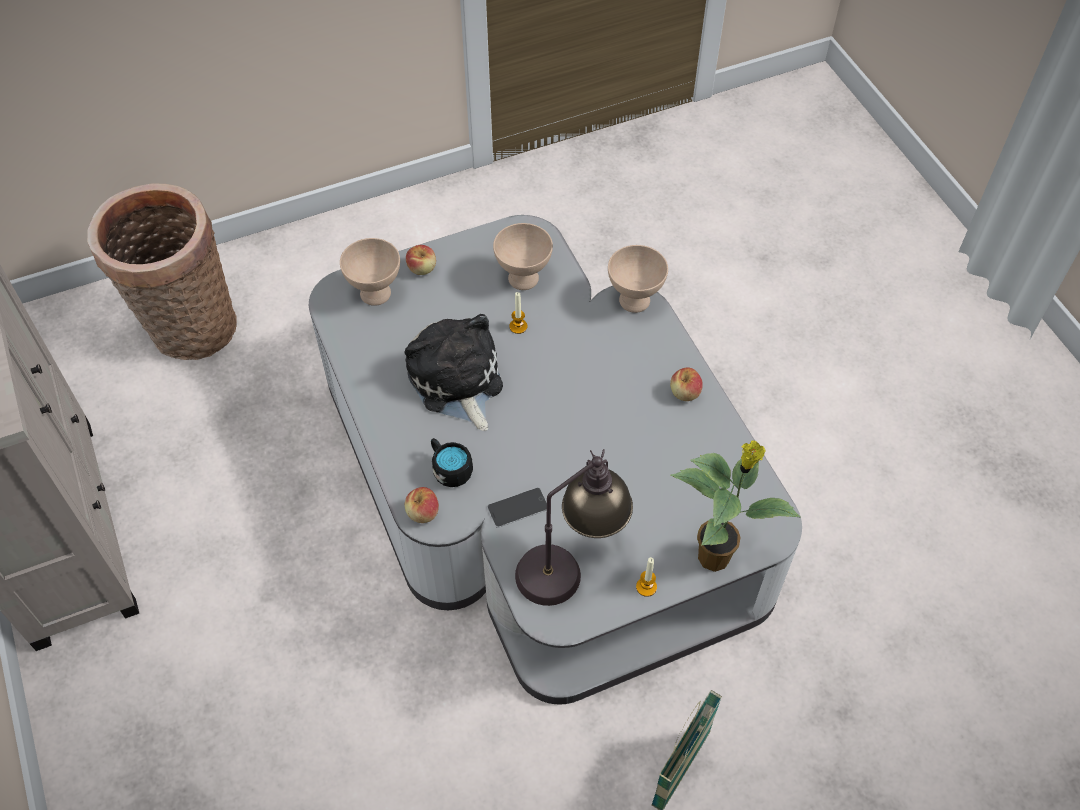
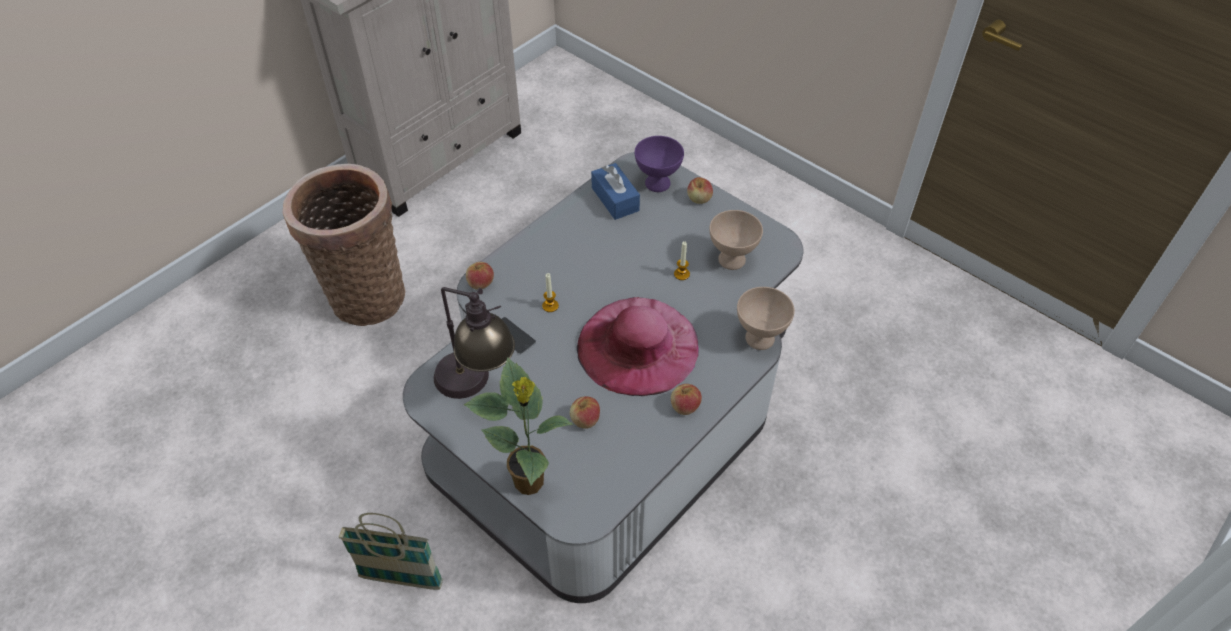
camera: 65 degrees right, 5 degrees down
(187, 329) = (621, 142): basket -> basket (365, 294)
(374, 340) = (615, 199): none -> blue tissue box
(376, 293) = (658, 184): beige bowl -> purple bowl
(449, 468) = (526, 283): black mug -> none
(456, 382) = (605, 258): plush toy -> none
(591, 400) = (638, 345): none -> pink hat
(646, 587) = (479, 443): candle -> candle (550, 306)
(661, 481) = (585, 420): none -> apple

